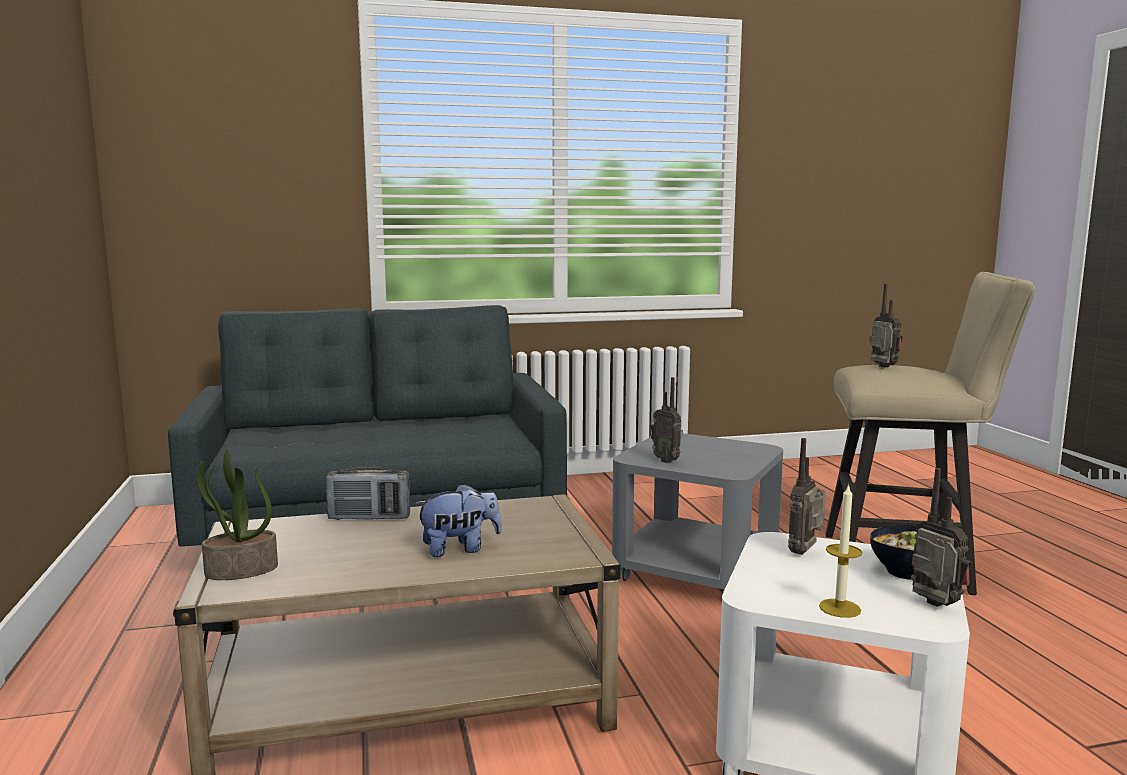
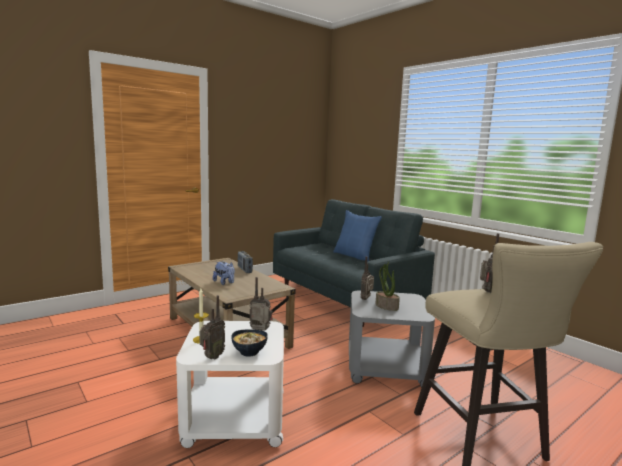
camera: 65 degrees right, 0 degrees up
(240, 571) = (193, 266): potted plant -> potted plant (386, 306)
(394, 425) = (355, 256): none -> blue pillow

